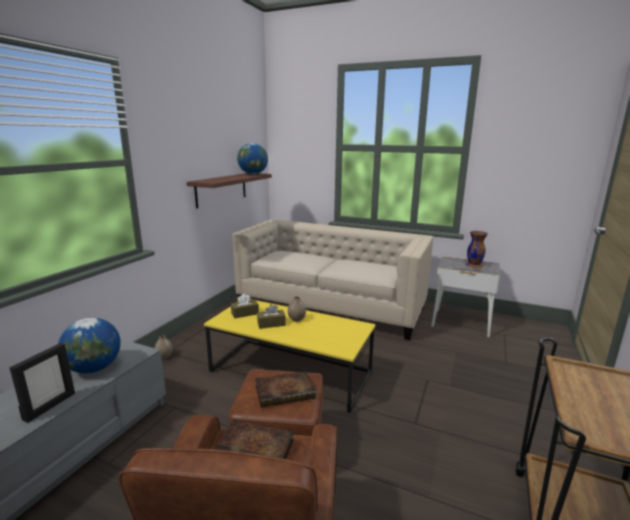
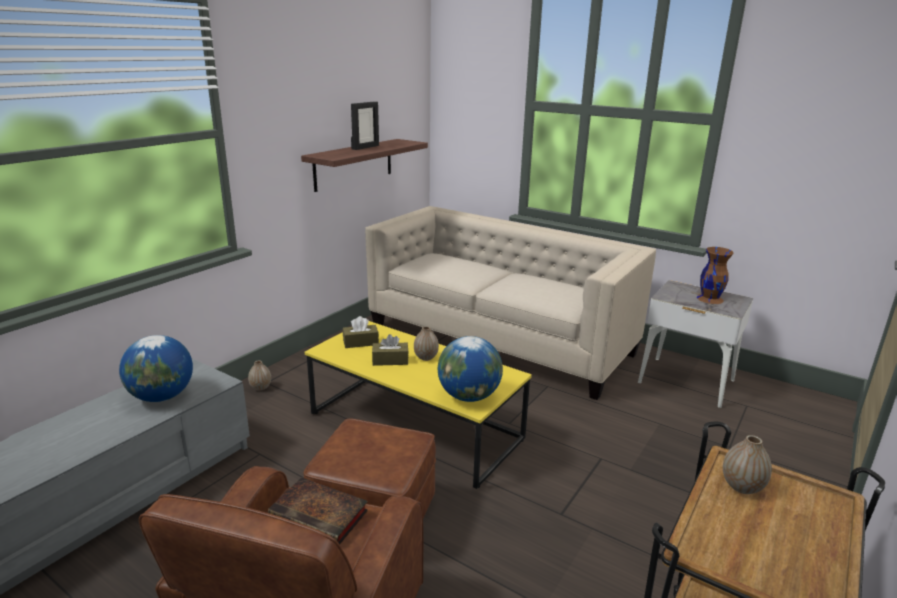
camera: 10 degrees right, 5 degrees up
(49, 406) = (106, 435): picture frame -> picture frame (365, 147)
(253, 174) = (401, 142): globe -> globe (469, 396)
(286, 391) = (380, 451): book -> none
(582, 382) = (742, 487): none -> vase

